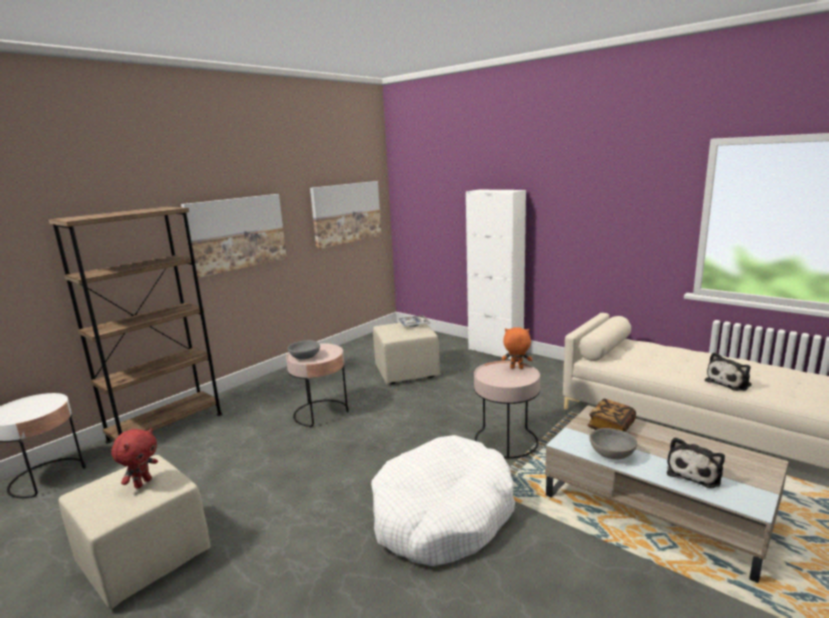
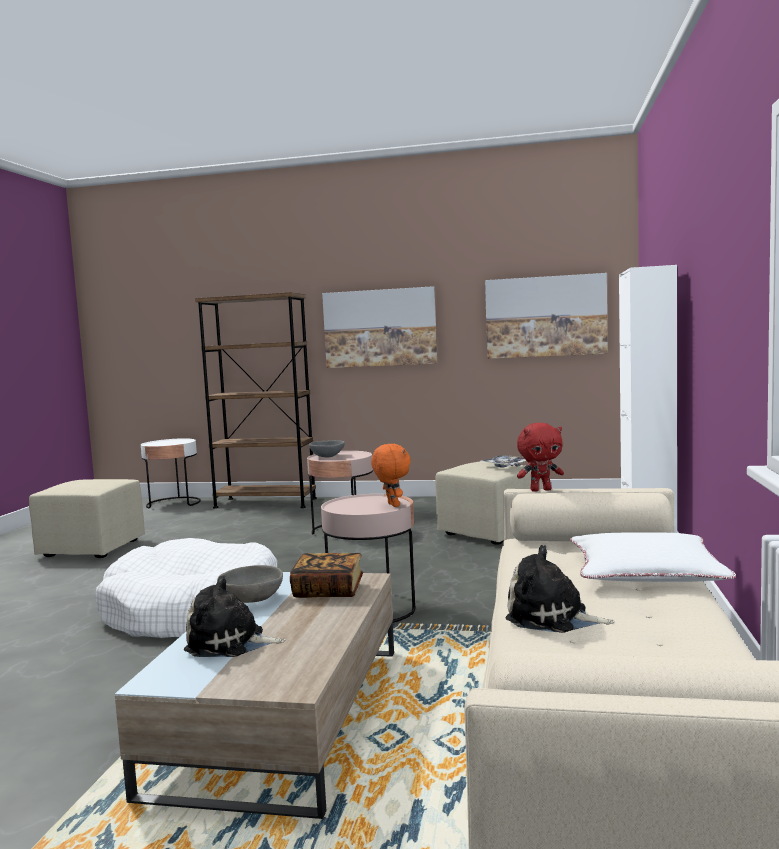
camera: 60 degrees right, 10 degrees down
(142, 483) = (90, 484): red plush toy -> red plush toy (540, 490)
(671, 353) = (645, 572): none -> white pillow

